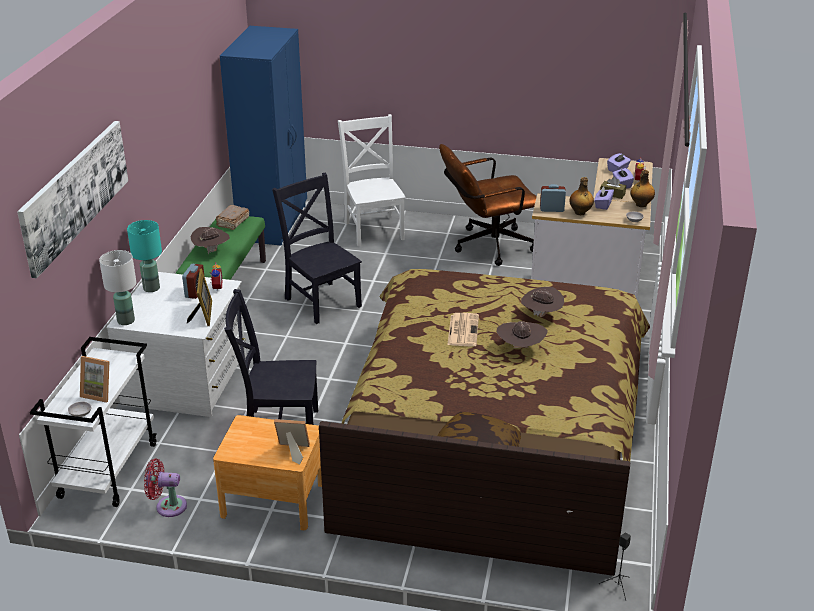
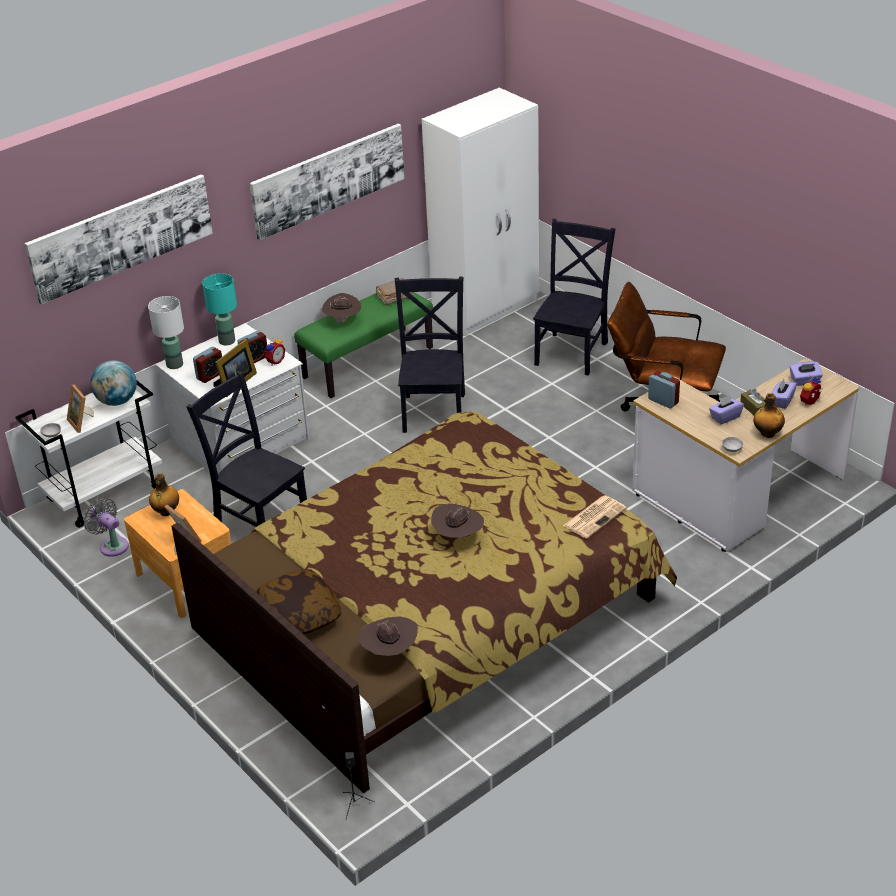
camera: 40 degrees right, 5 degrees up
(111, 365) = (117, 401): none -> globe
(168, 506) = (112, 545): red fan -> grey fan
(171, 317) = (210, 375): none -> alarm clock
(178, 119) = (328, 179): none -> picture
(274, 222) = (487, 308): blue wardrobe -> white wardrobe
(374, 229) = (572, 351): white chair -> black chair
(463, 330) = (432, 494): newspaper -> newspaper (595, 516)
(541, 315) = (522, 512): brown hat -> brown hat (389, 651)
(580, 213) = (687, 417): bottle -> bottle (166, 512)

